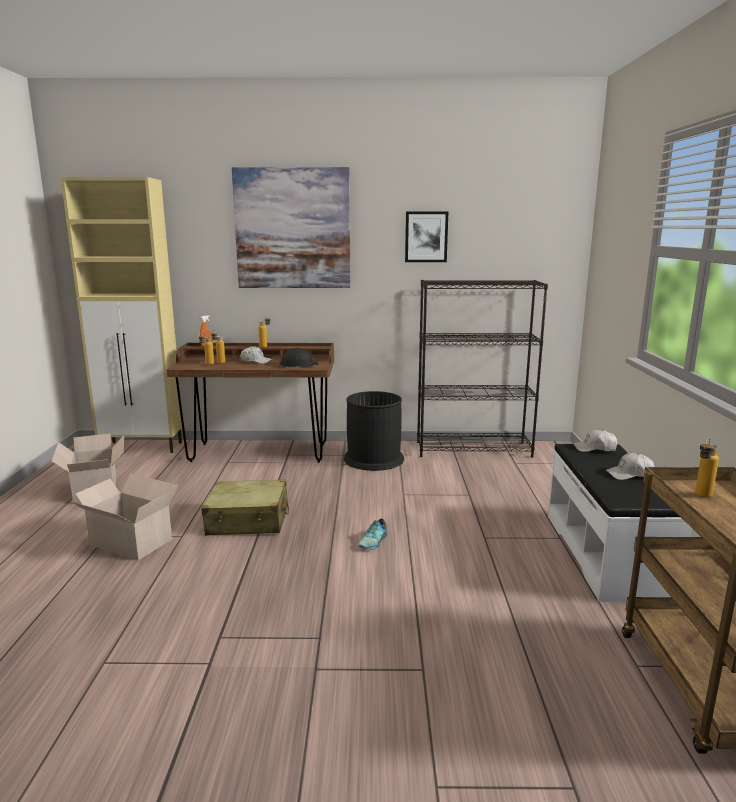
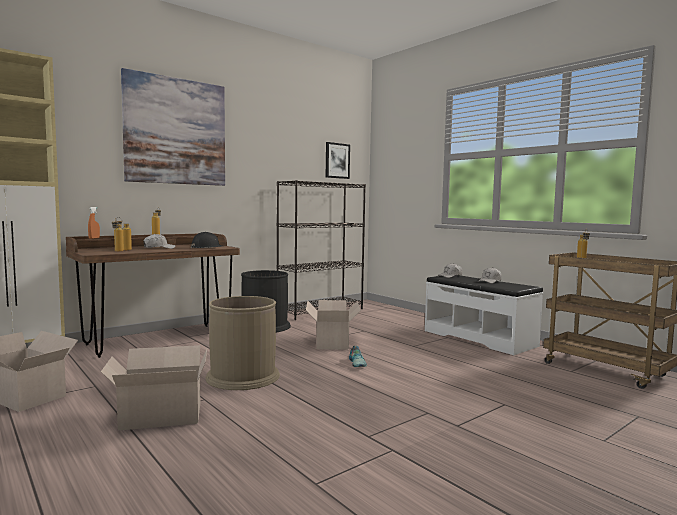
camera: 40 degrees left, 10 degrees down
(248, 520) = (243, 376): beige suitcase -> brown trash can
(403, 501) = (332, 342): none -> cardboard box
(426, 237) = (277, 149): picture -> picture (337, 160)

